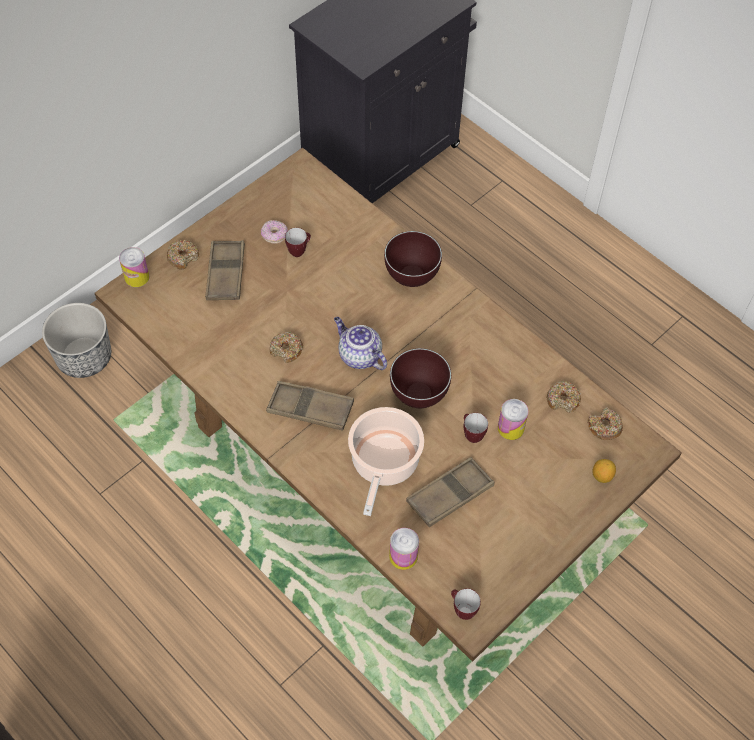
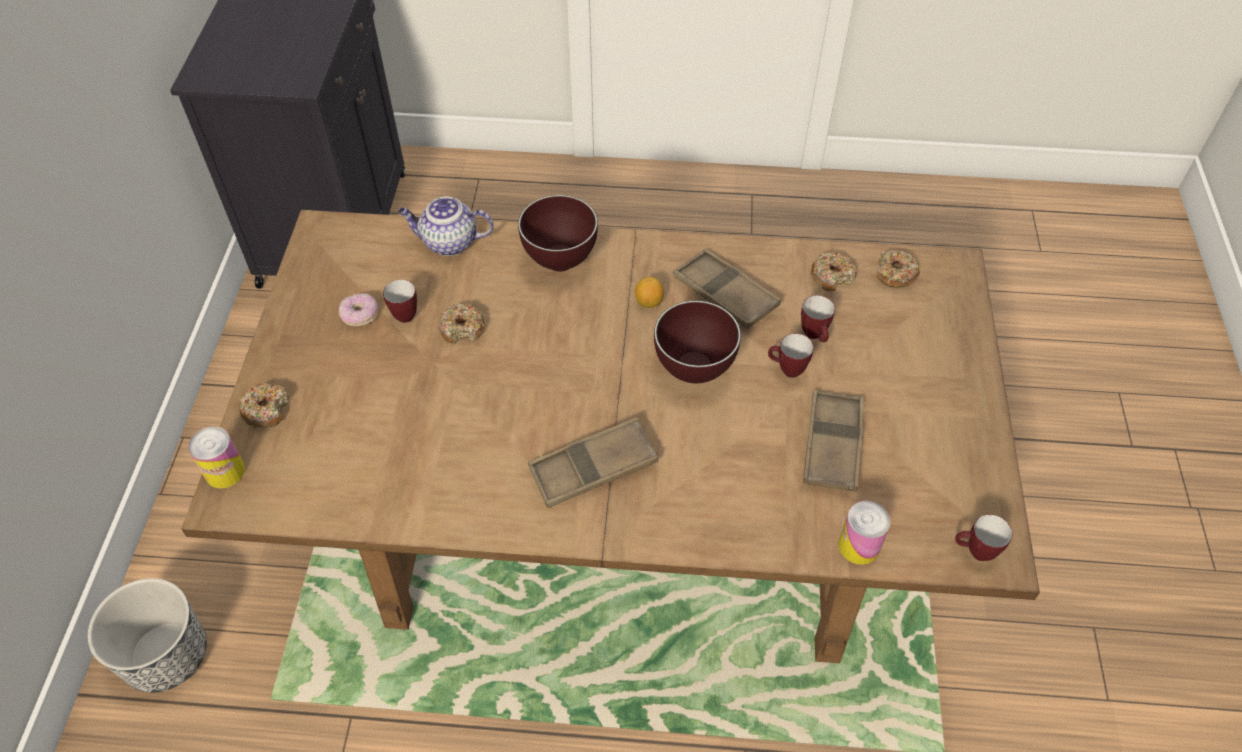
camera: 40 degrees left, 5 degrees down
(226, 274) = (341, 393): brown tray -> brown tray (725, 294)
(286, 350) = (500, 425): donut -> donut (462, 329)
(359, 356) = (587, 375): teapot -> teapot (448, 242)
(384, 464) = (733, 465): cooking pot -> none
(510, 428) = (815, 336): can -> mug
(602, 476) = (944, 319): lemon -> lemon (648, 302)

